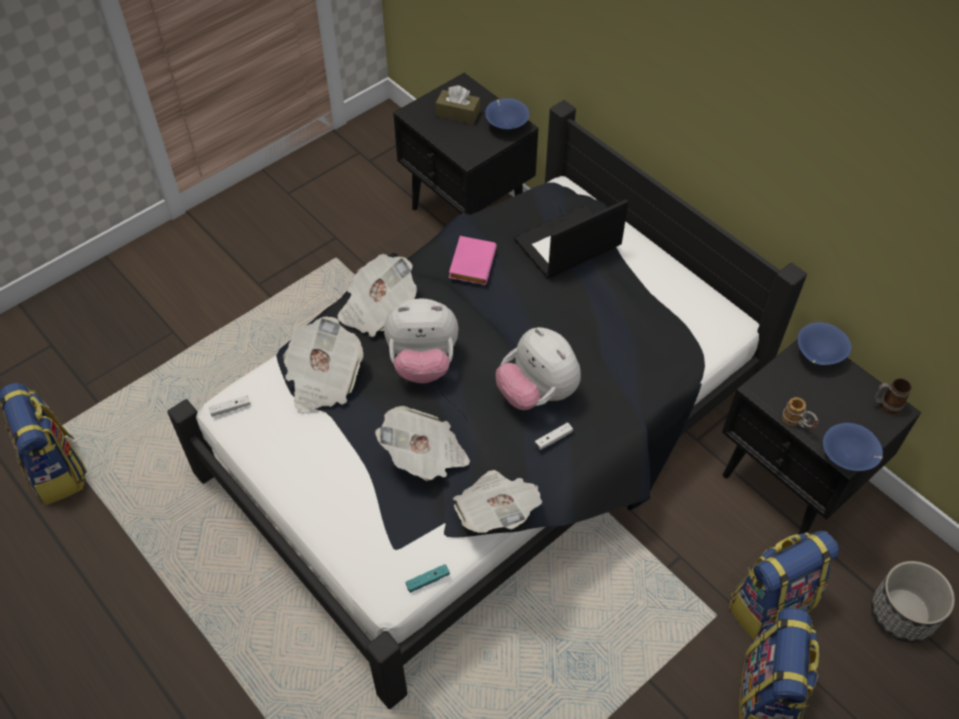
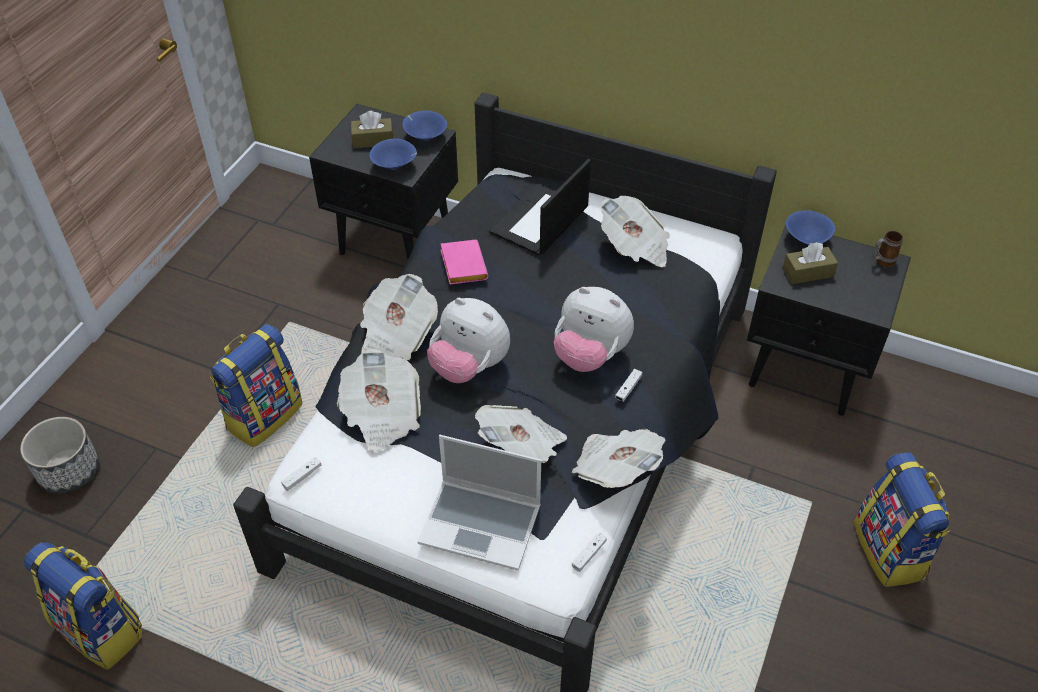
camera: 25 degrees left, 5 degrees down
(352, 513) = (482, 524): none -> laptop
(423, 362) = (469, 366): plush toy -> plush toy turned 60 degrees clockwise
(427, 580) = (589, 555): turquoise game controller -> white game controller
(644, 301) = (635, 247): none -> newspaper
(770, 604) = (848, 475): backpack -> backpack (264, 415)
(797, 424) = (824, 300): mug -> none
(798, 389) = (808, 272): none -> brown tissue box
(848, 458) = (879, 312): blue bowl -> blue bowl (395, 166)
(902, 614) = (952, 440): planter -> planter (69, 471)

